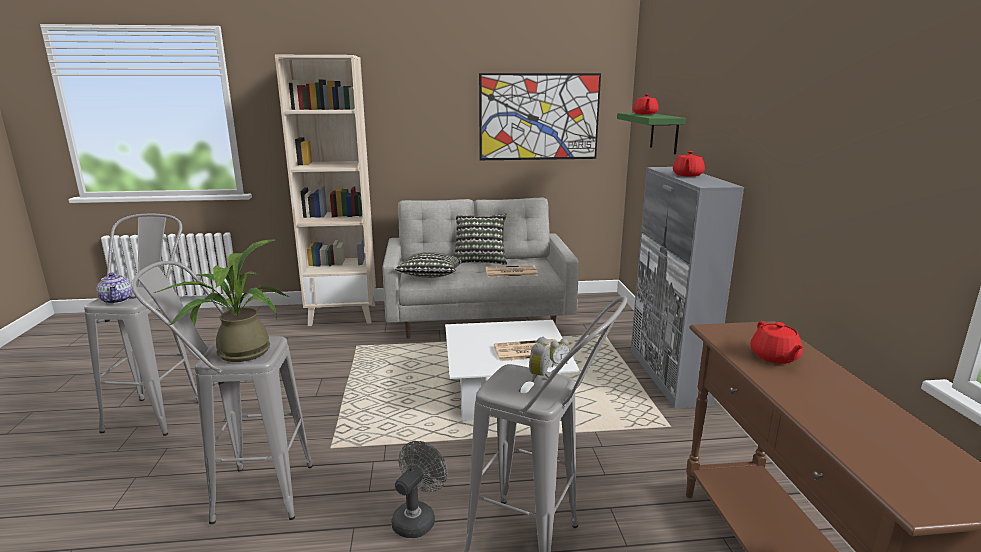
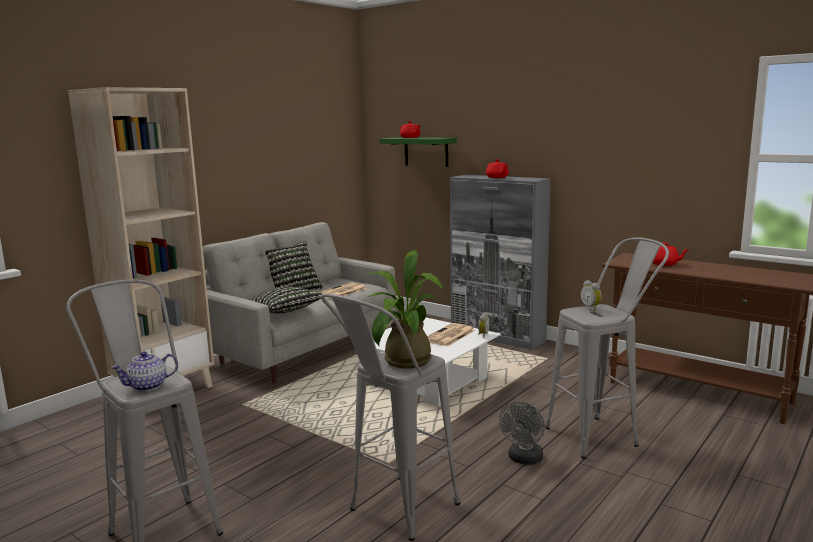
camera: 45 degrees left, 5 degrees down
(117, 300) = (148, 386): teapot -> teapot turned 135 degrees clockwise
(417, 518) = (524, 459): grey fan -> grey fan turned 135 degrees counterclockwise
(539, 117) = (301, 147): picture -> none

